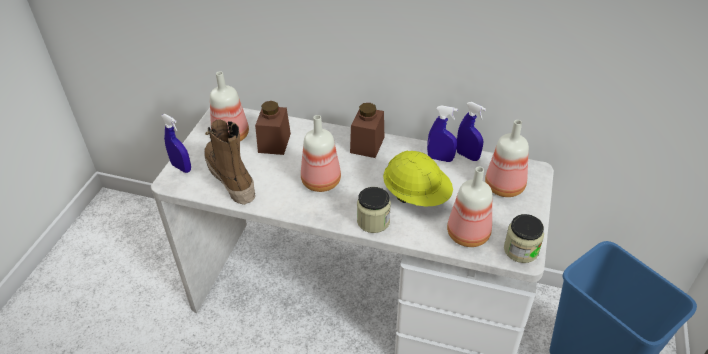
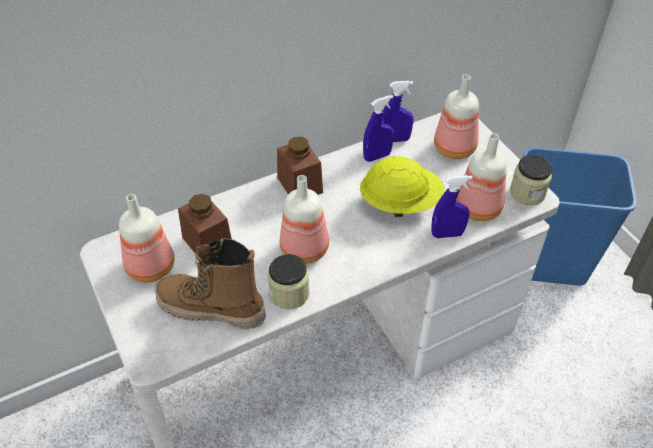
camera: 45 degrees left, 5 degrees up
(181, 167) = (141, 338): blue spray bottle -> blue spray bottle (447, 234)
(373, 221) = (395, 252): jar -> jar (289, 294)

